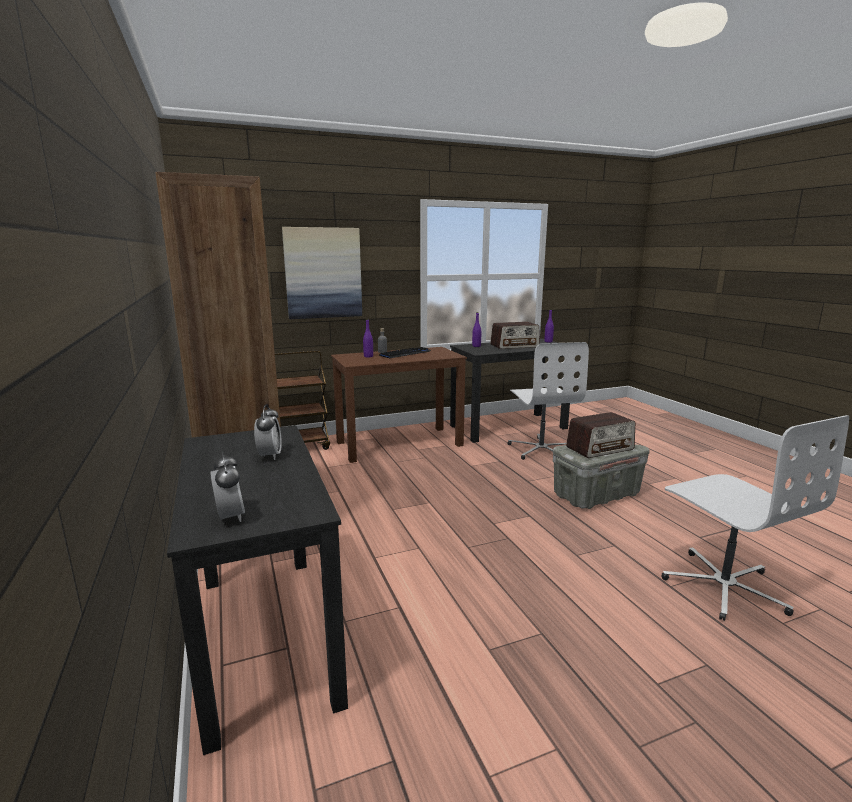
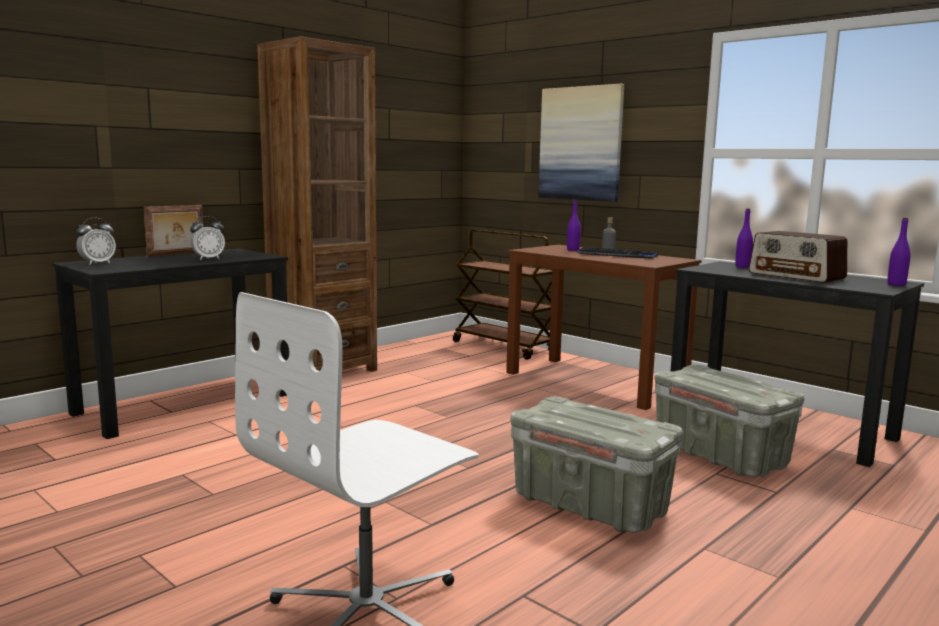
camera: 65 degrees right, 5 degrees down
(194, 469) = (177, 254): none -> picture frame
(541, 449) = (718, 455): white office chair -> grey storage box
(600, 448) = (585, 417): radio -> none

